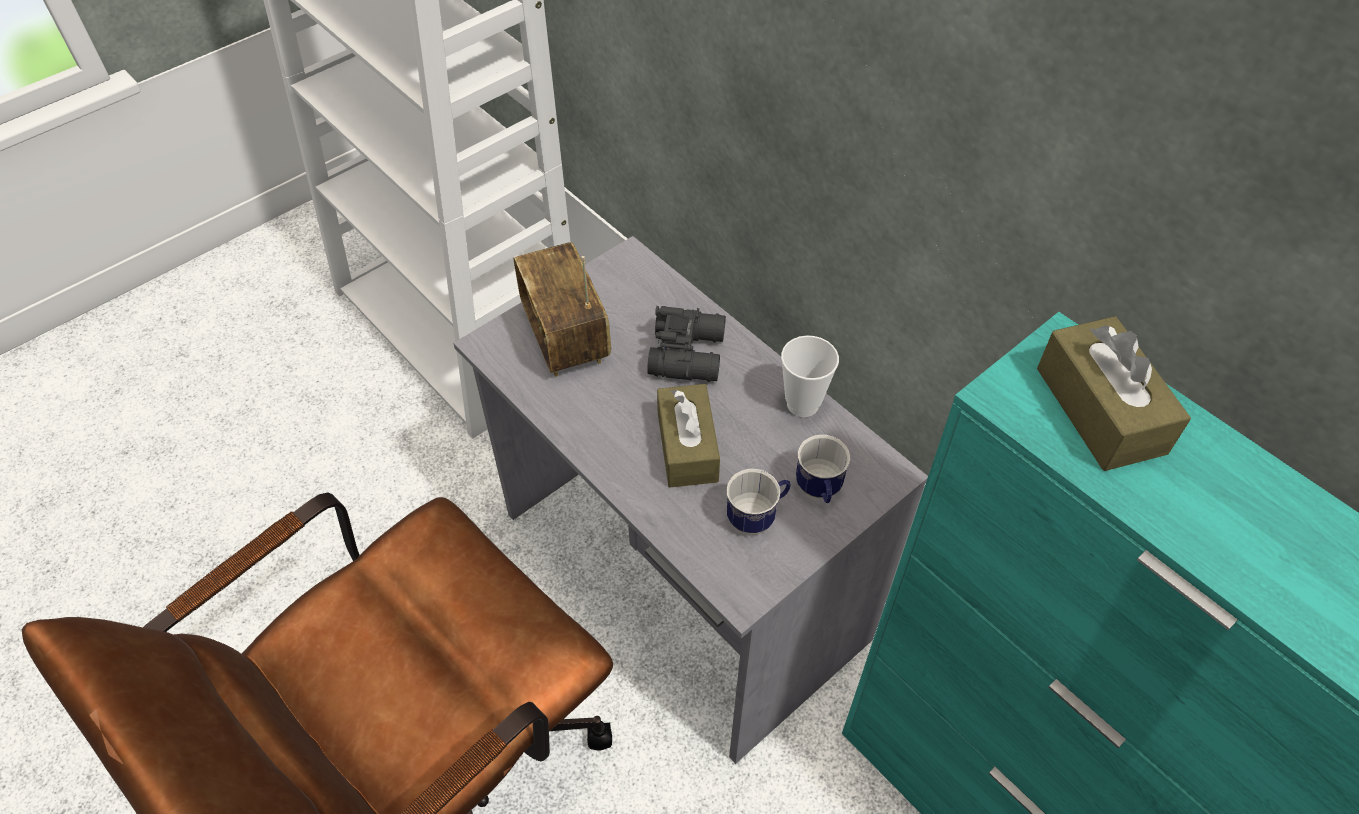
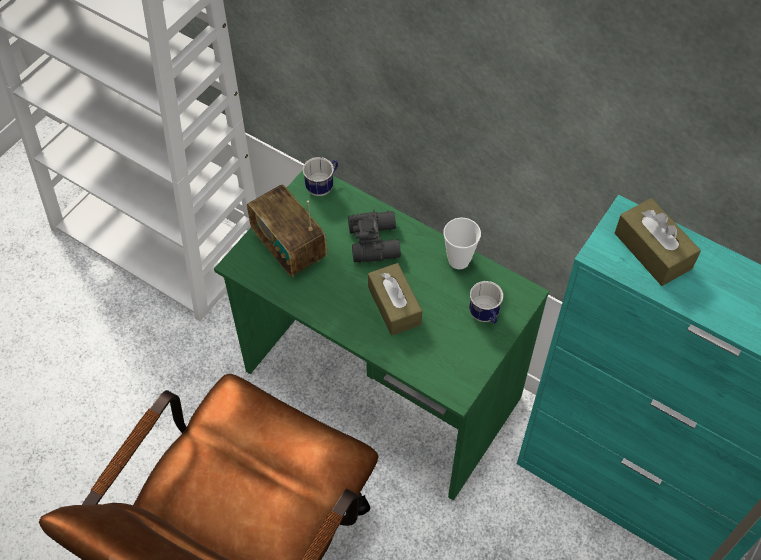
camera: 15 degrees left, 5 degrees up
(680, 578) = (381, 387): grey desk -> green desk
(757, 517) = (452, 341): mug -> mug (323, 186)

